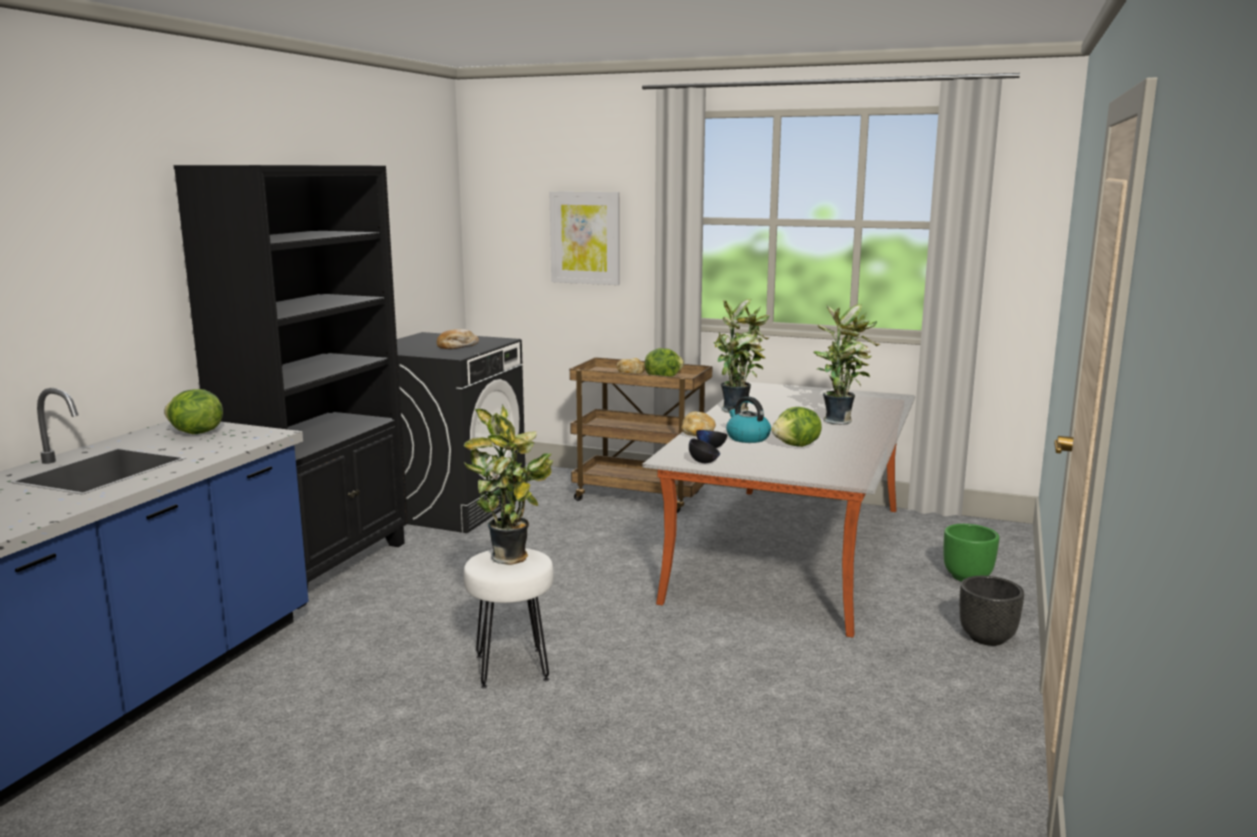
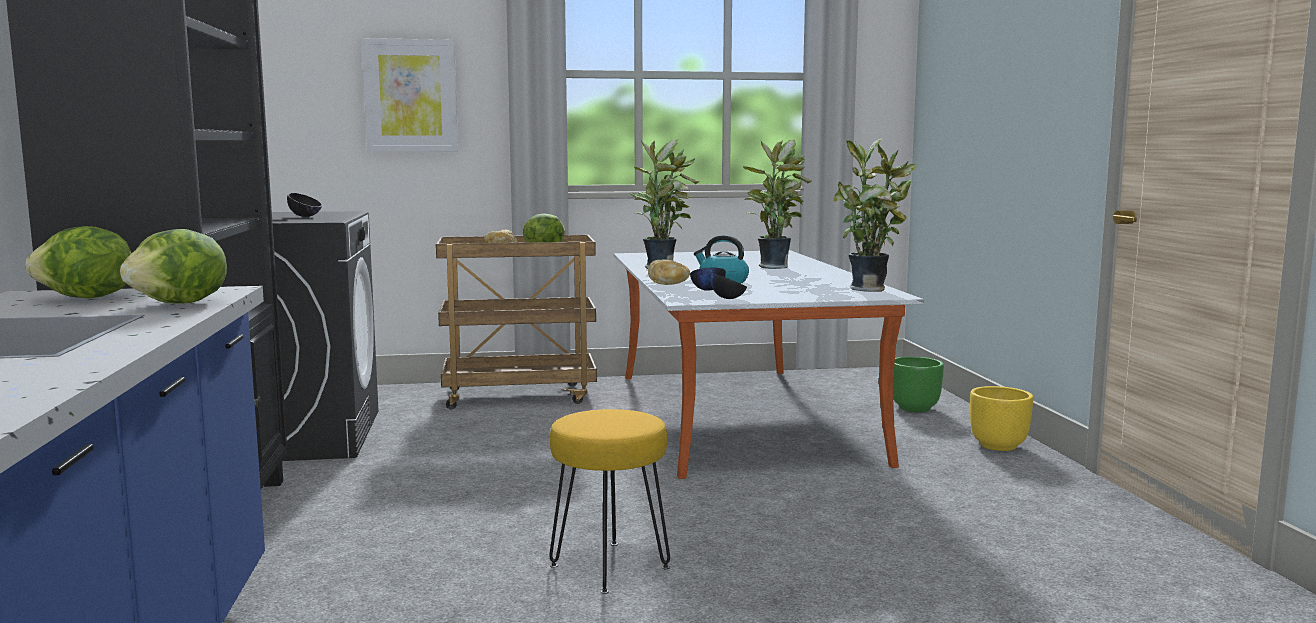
camera: 30 degrees left, 5 degrees down
(457, 346) = (305, 216): bread -> black bowl
(511, 667) = (608, 566): white stool -> yellow stool
(513, 559) = (611, 418): potted plant -> potted plant (872, 289)
(797, 446) = (782, 282): lettuce -> lettuce (181, 304)
(988, 638) = (999, 446): black planter -> yellow planter

